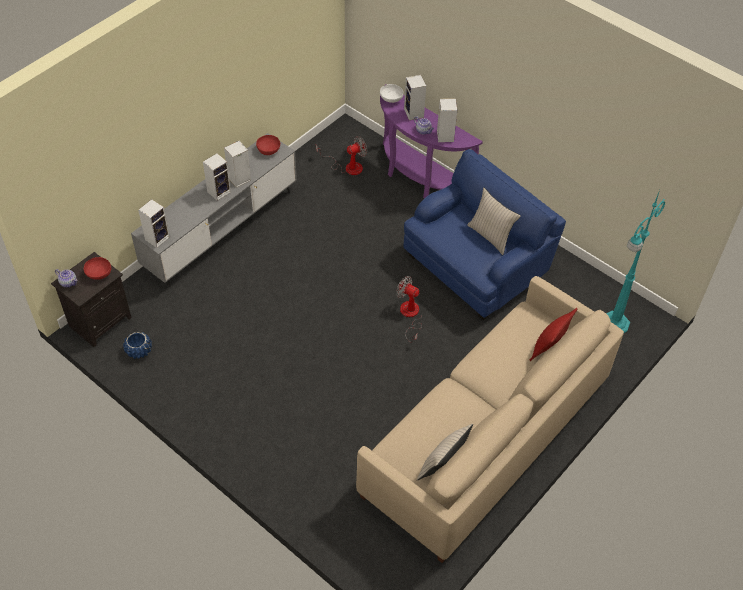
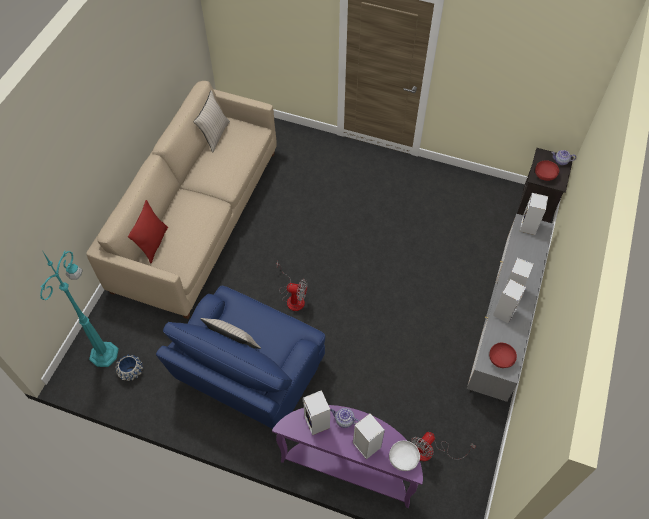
camera: 160 degrees right, 5 degrees up
(139, 351) = (488, 196): blue planter -> blue planter (131, 371)

